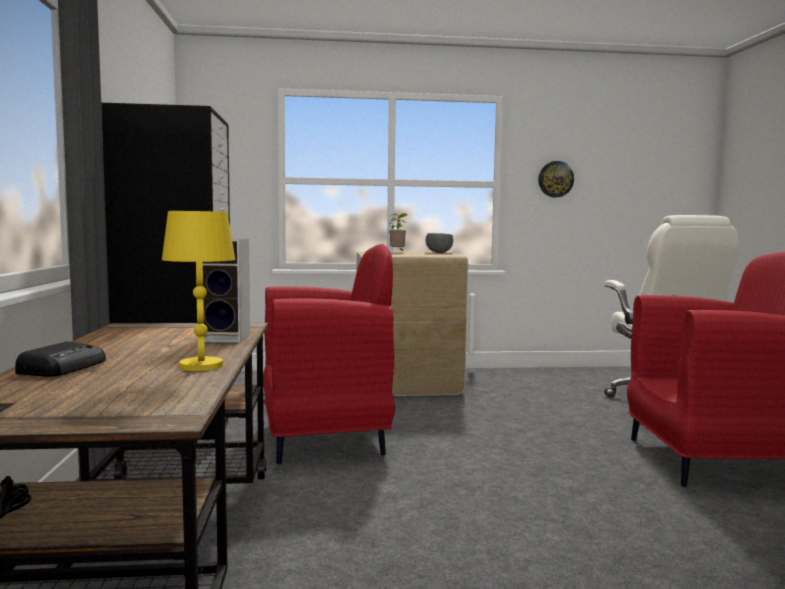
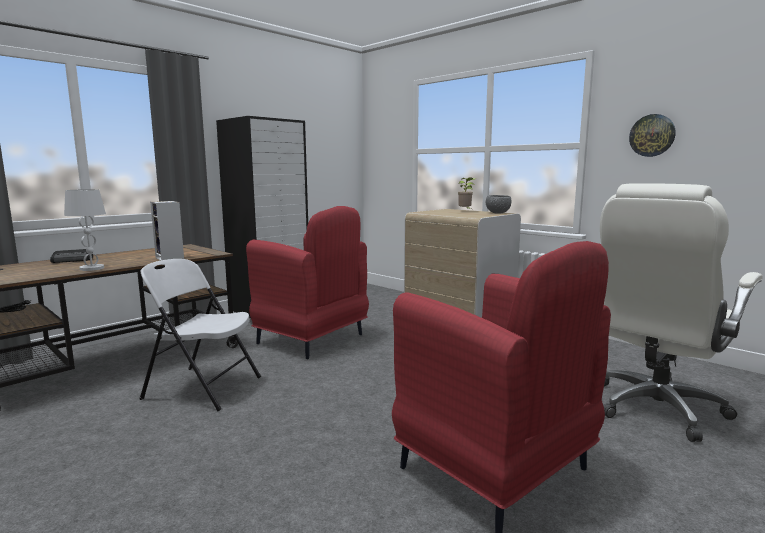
camera: 50 degrees right, 5 degrees up
(201, 366) = (92, 268): yellow table lamp -> white table lamp
(376, 523) = (203, 387): none -> white chair

